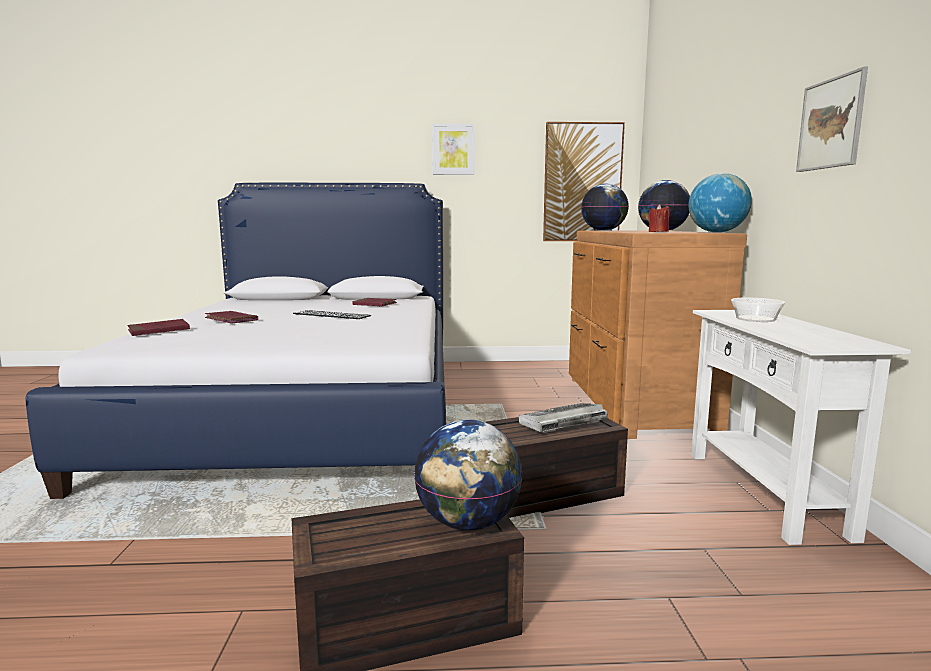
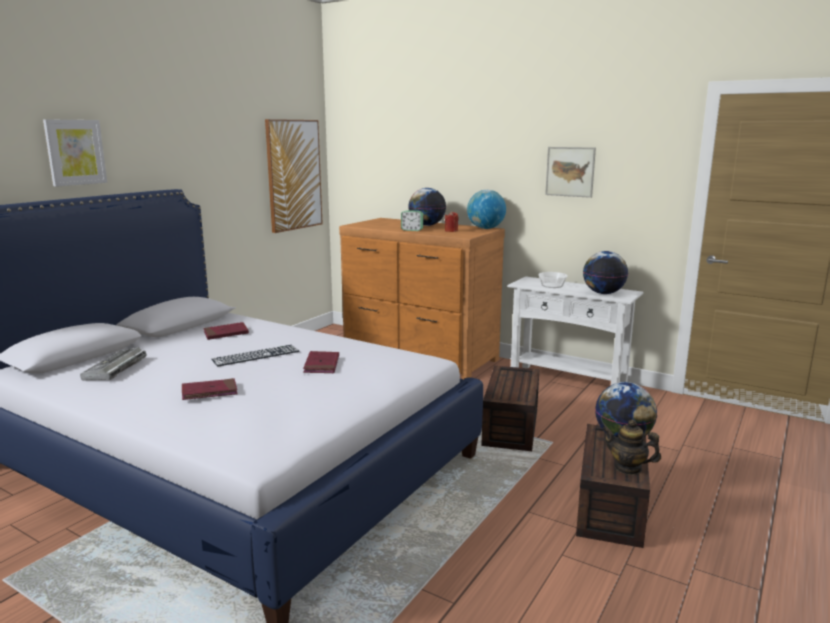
camera: 55 degrees left, 5 degrees up
(159, 330) = (218, 426): red book -> red book (321, 365)
(358, 545) = (628, 468): none -> teapot
(453, 149) = (193, 148): picture -> picture (75, 152)
(562, 423) = (513, 379): keyboard -> keyboard (115, 370)
(603, 230) = (375, 226): globe -> globe (603, 293)
(620, 231) = (412, 230): none -> alarm clock

